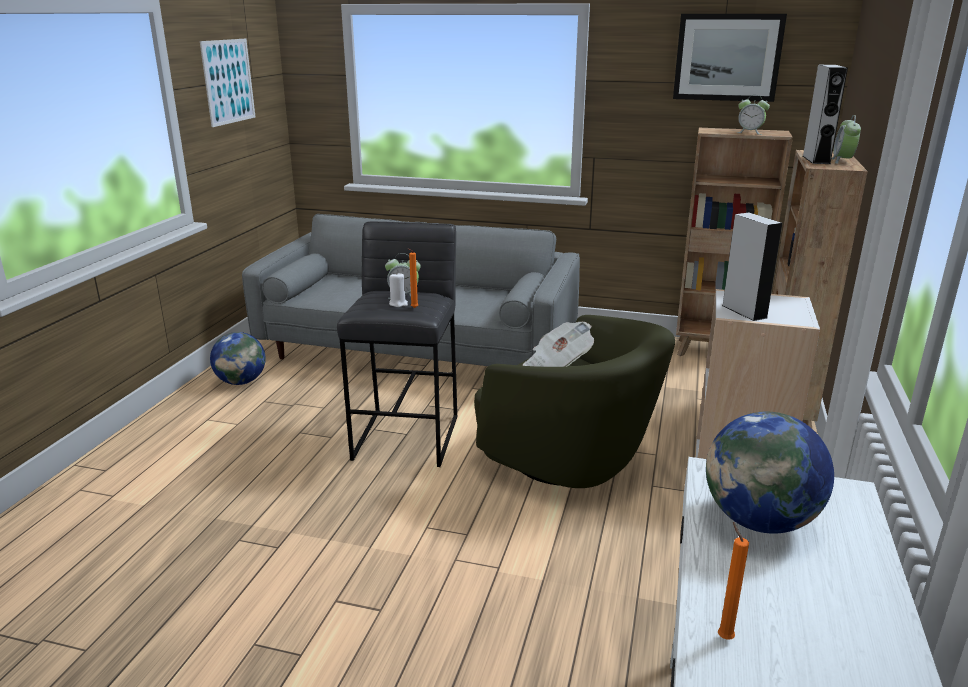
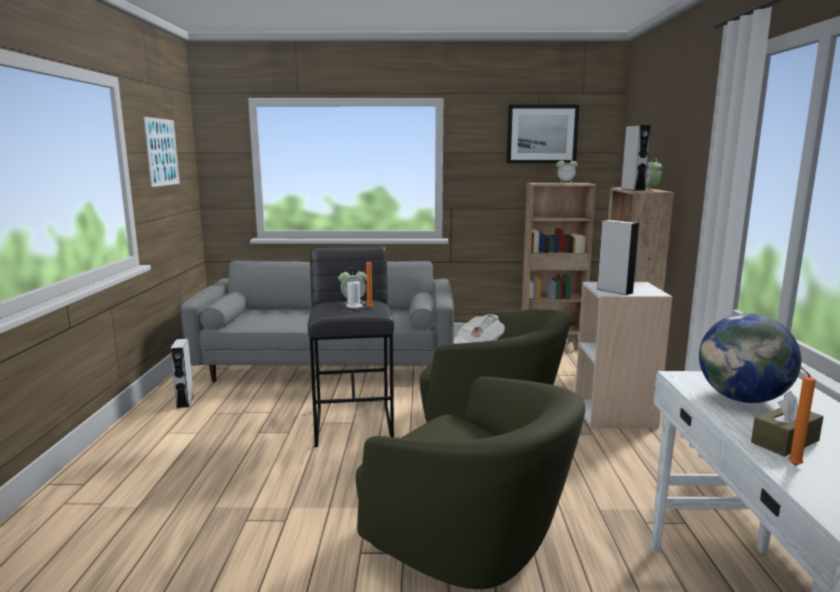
camera: 15 degrees left, 10 degrees down
(241, 382) = (185, 401): globe -> grey speaker
(457, 616) = (470, 546): none -> green armchair
(749, 599) = (785, 441): none -> brown tissue box

